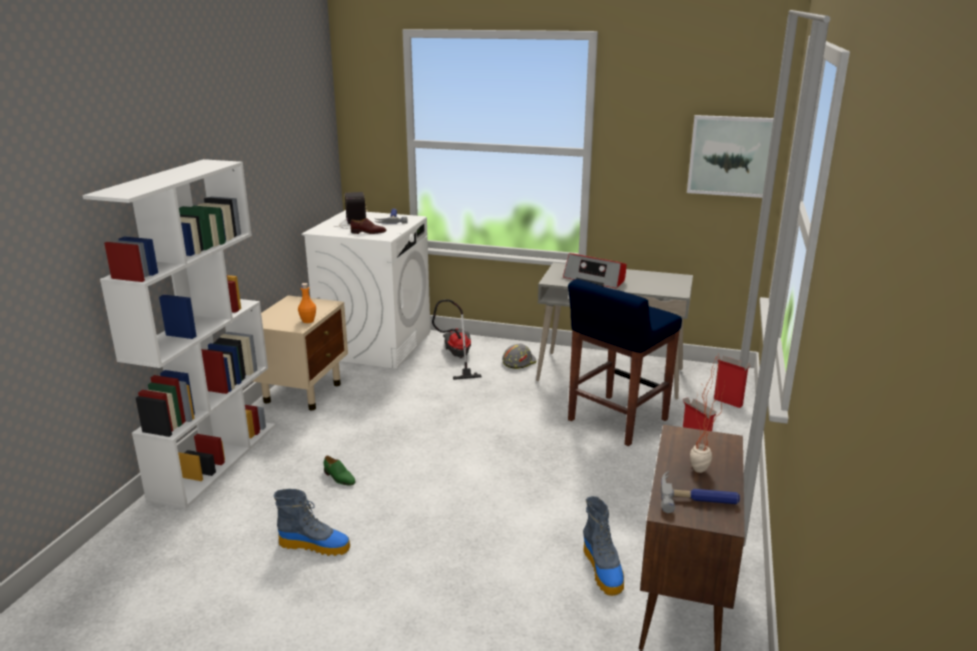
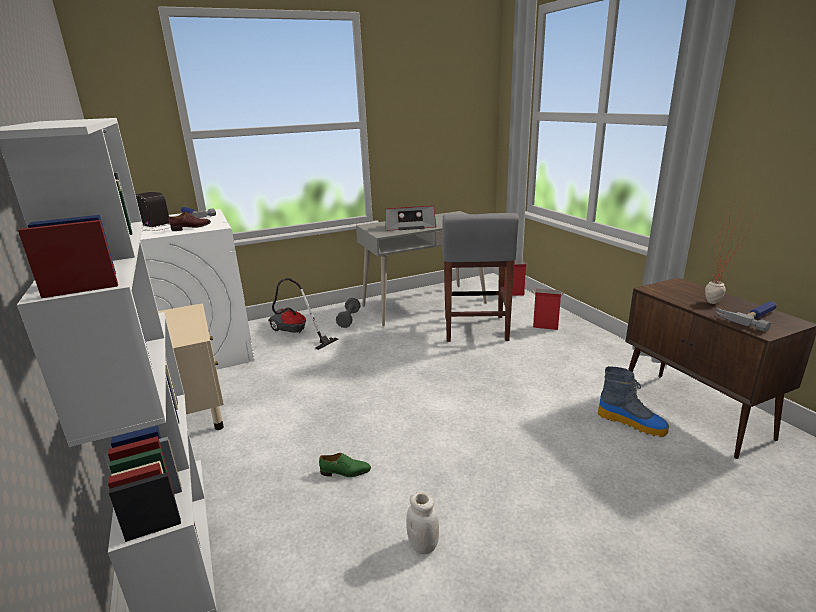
camera: 40 degrees left, 0 degrees up
(308, 321) = (195, 329): orange bottle -> none
(315, 545) = (423, 545): boot -> white jar
(518, 362) = (349, 319): grey hard hat -> grey dumbbell
(616, 420) = (475, 329): blue stool -> grey stool
(730, 156) = (465, 115): picture -> none

